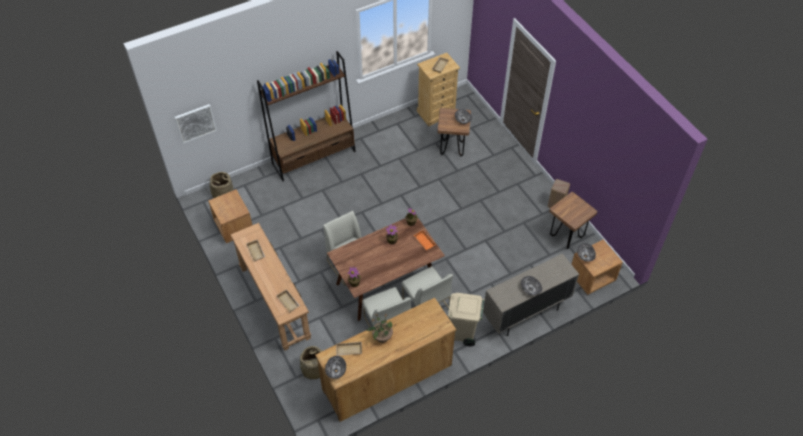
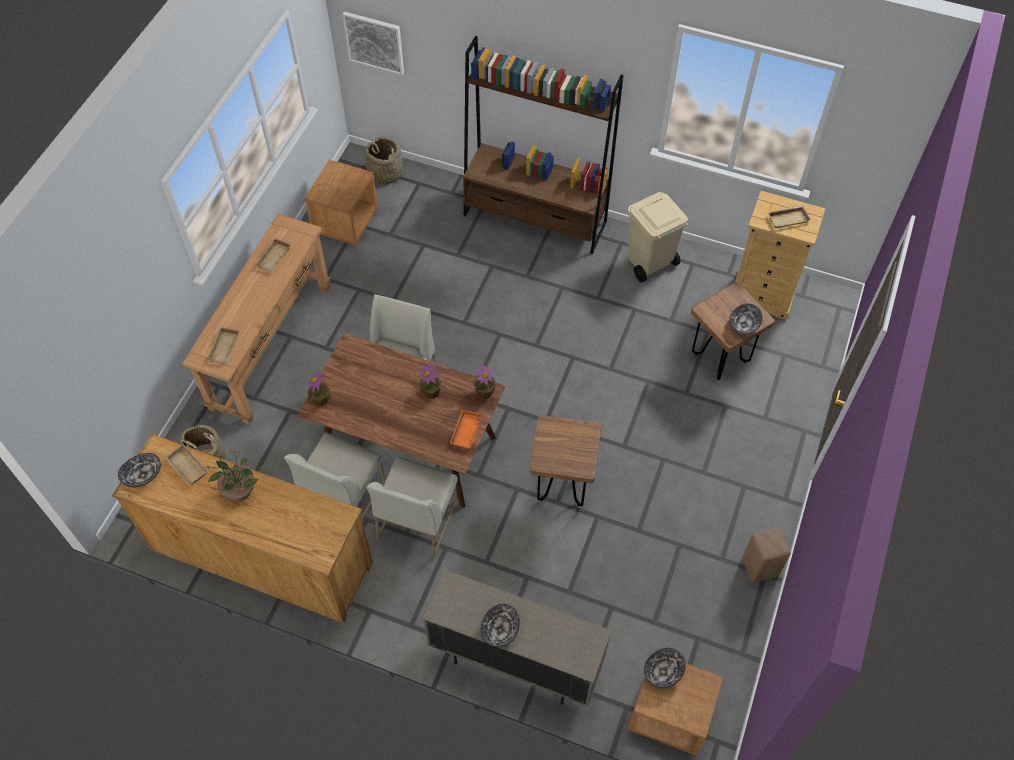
camera: 50 degrees right, 5 degrees up
(463, 332) = (410, 600): beige trash can -> beige trash can (649, 263)
(566, 236) = (712, 623): brown stool -> brown stool (562, 485)

